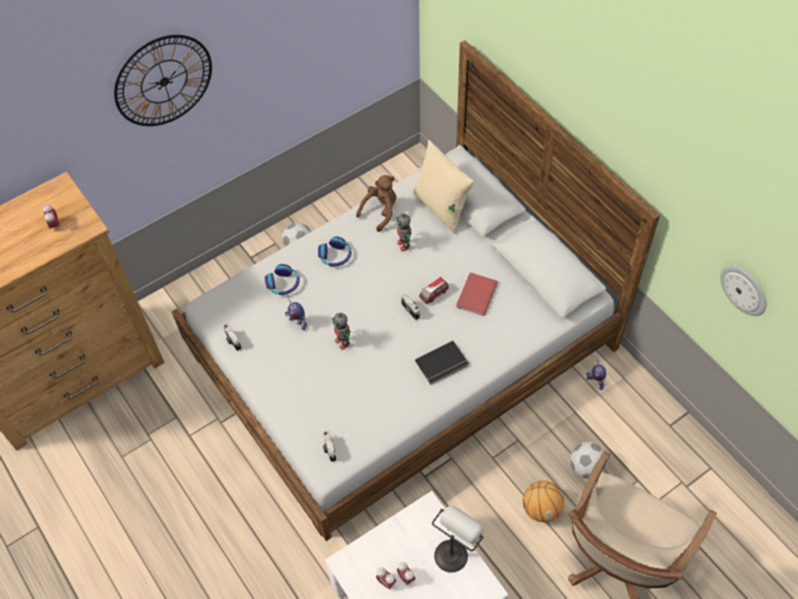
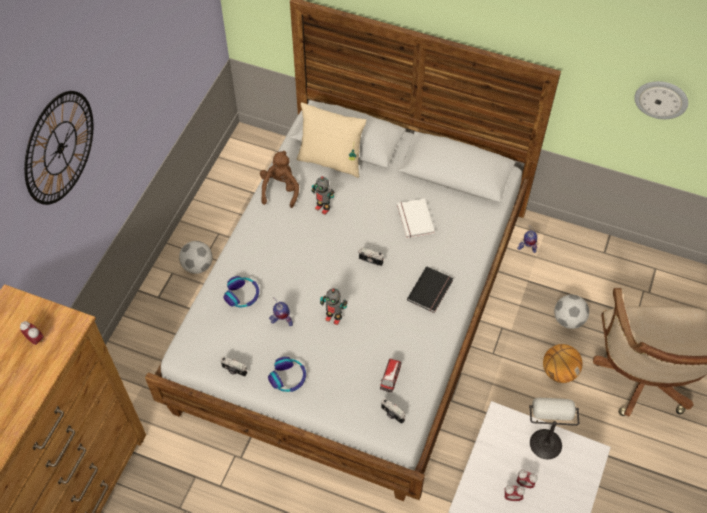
camera: 35 degrees left, 0 degrees up
(335, 256) = (270, 247): headphones -> headphones (288, 378)
(434, 294) = (380, 237): toy car -> toy car (390, 379)
(475, 295) = (414, 220): red book -> white book

